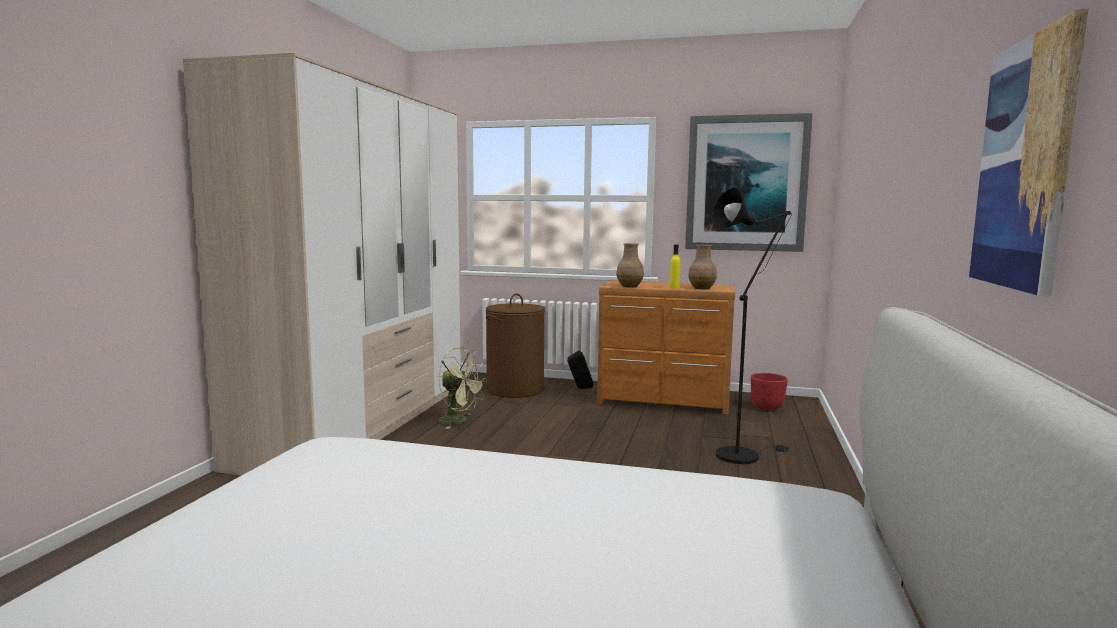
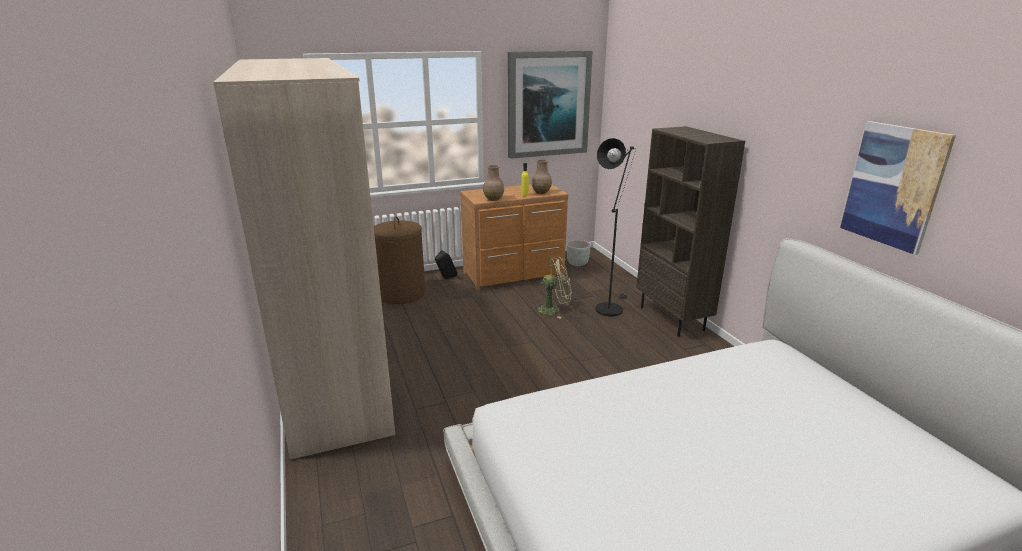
camera: 35 degrees left, 15 degrees up
(459, 421) = (406, 338): green fan -> green fan (553, 310)
(767, 407) = (577, 263): red planter -> grey planter
(826, 488) = (672, 318): none -> brown bookcase

